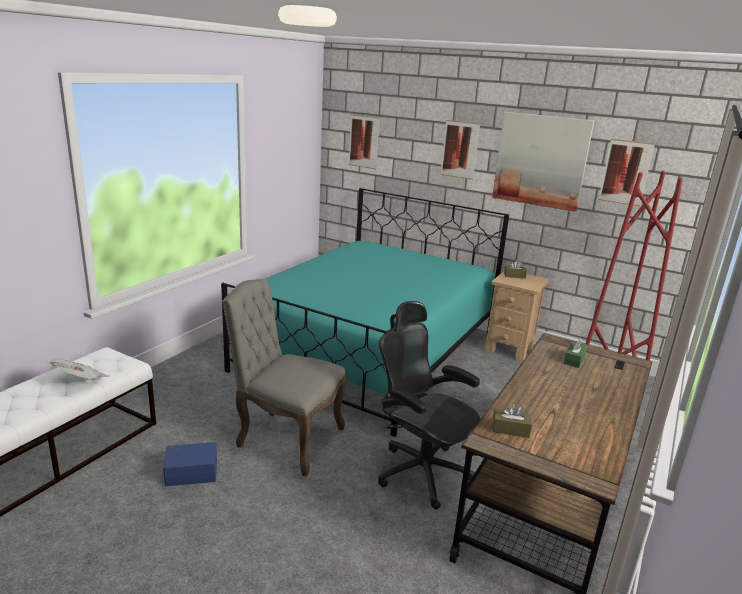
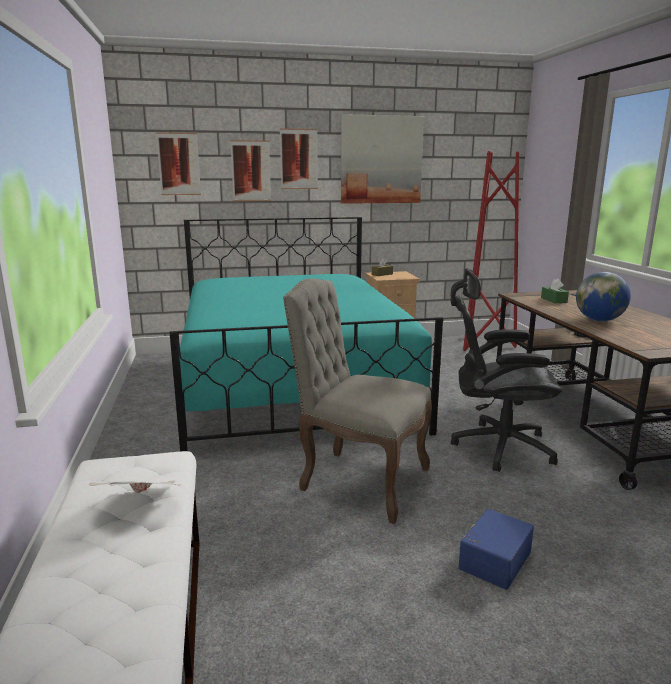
camera: 40 degrees left, 5 degrees down
(191, 471) = (332, 560): blue storage box -> blue storage box (493, 559)
(287, 438) = (361, 480): grey chair -> grey chair turned 45 degrees clockwise
(510, 429) = (639, 341): brown tissue box -> none
(545, 396) = (599, 320): none -> globe
(625, 172) = (453, 160): picture -> picture (251, 171)

